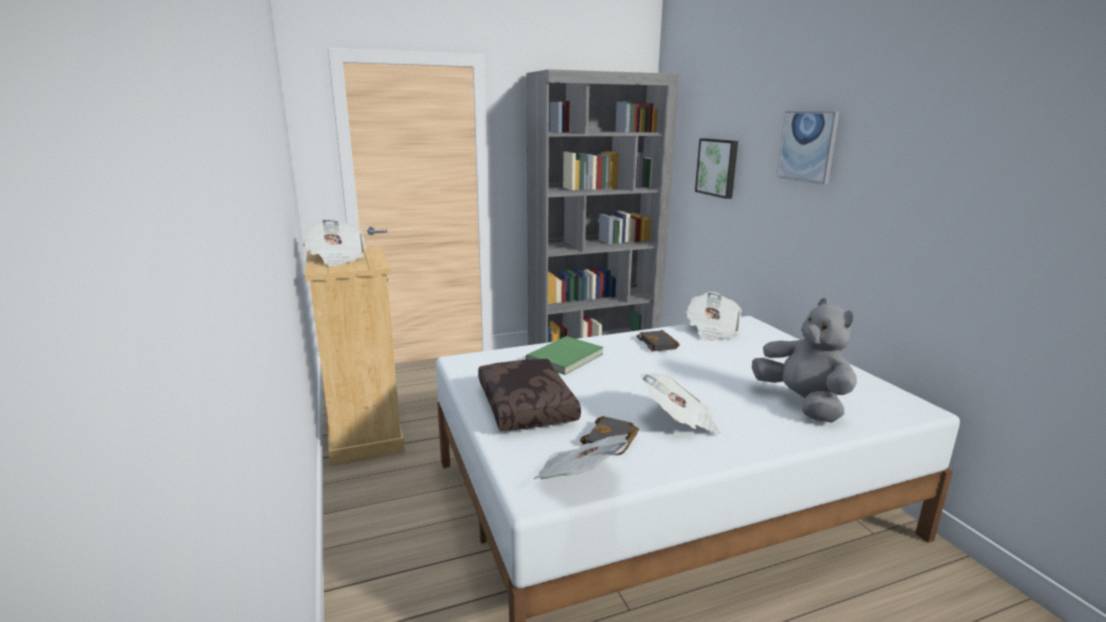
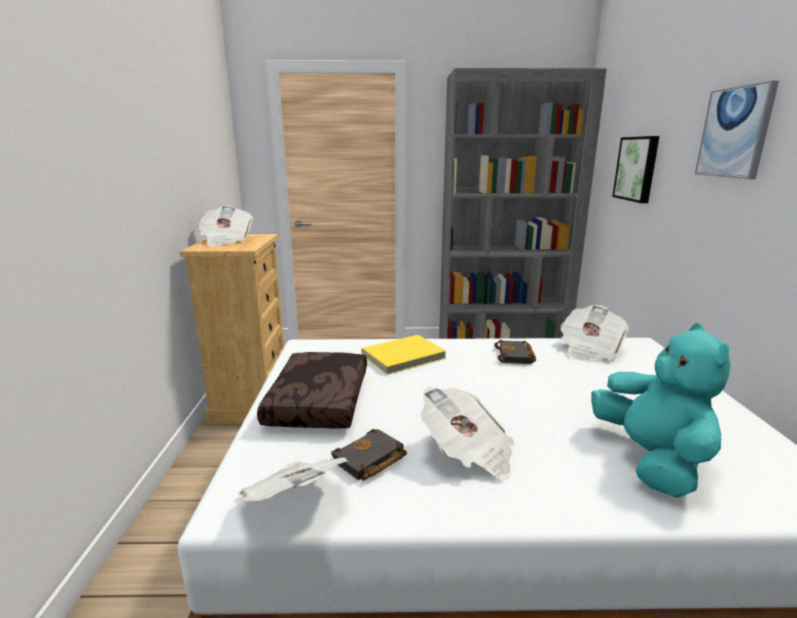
camera: 20 degrees right, 0 degrees up
(566, 358) = (404, 357): green book -> yellow book
(802, 403) = (651, 459): grey plush toy -> turquoise plush toy

